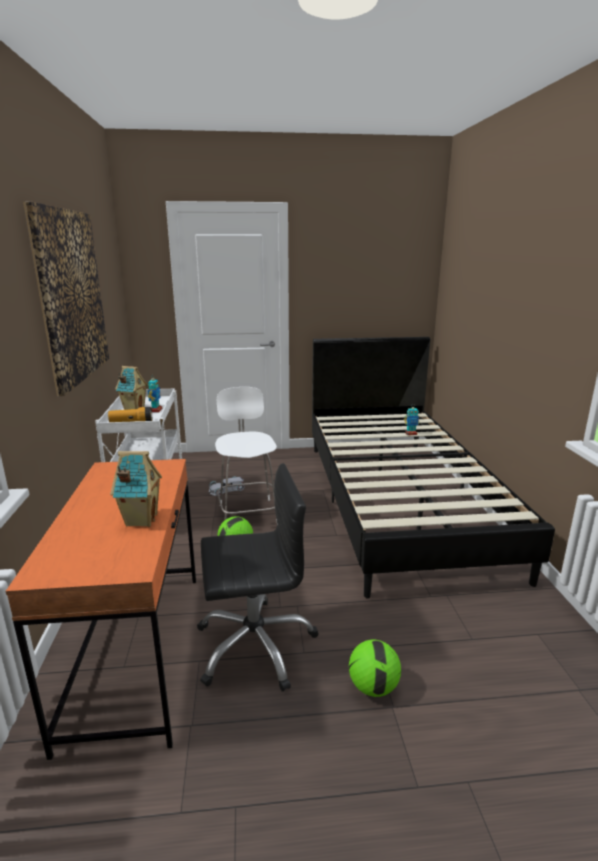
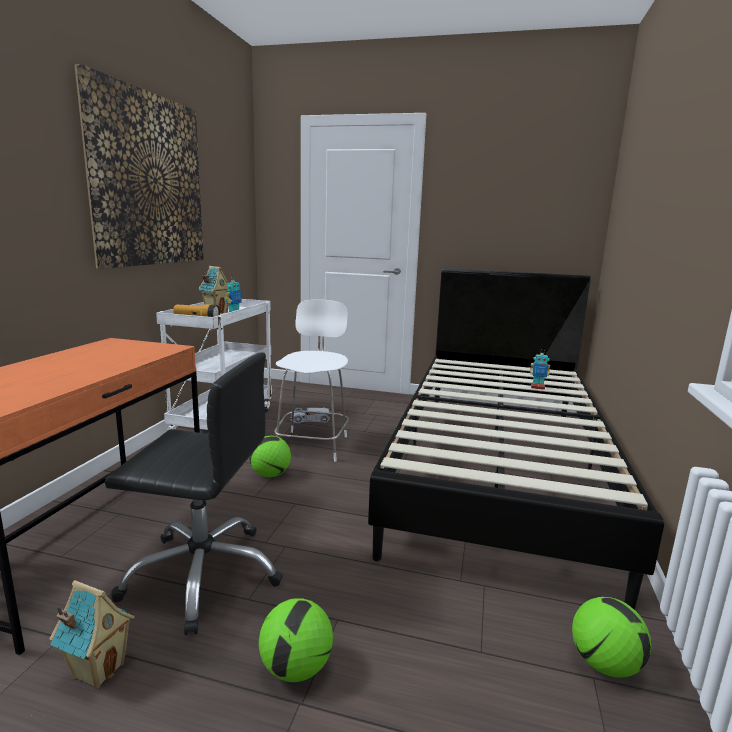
camera: 20 degrees right, 5 degrees down
(140, 520) = (65, 379): toy house -> toy house (98, 669)
(539, 624) = (605, 664): none -> football

